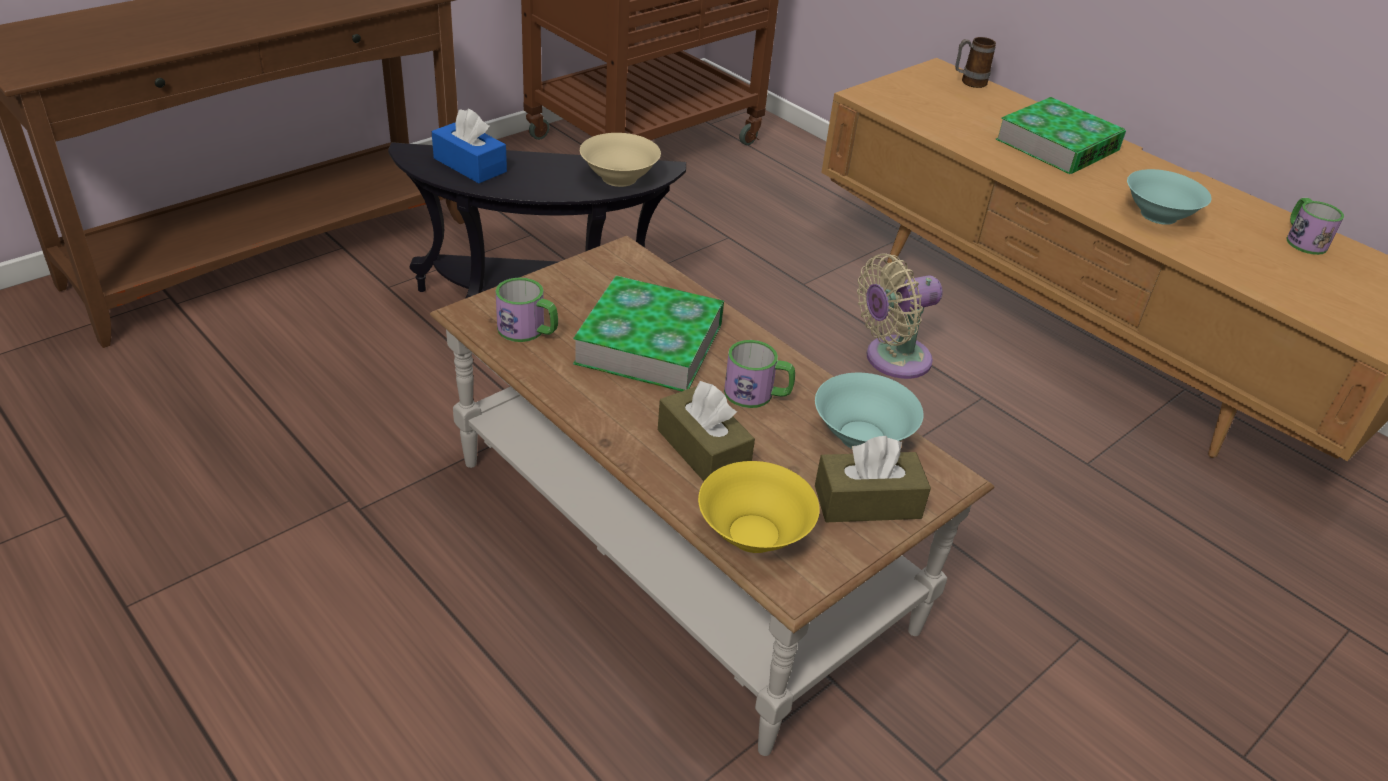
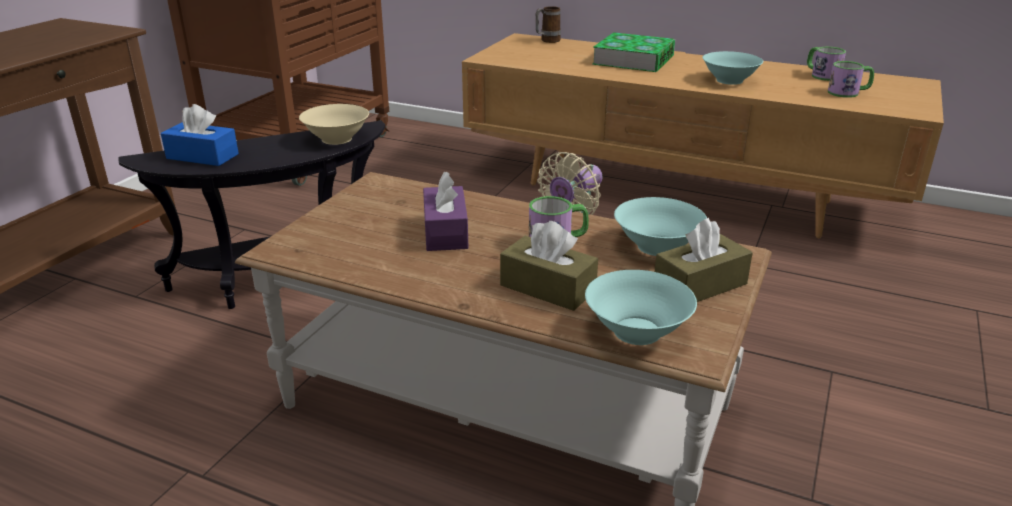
camera: 20 degrees left, 10 degrees down
(528, 331) = (336, 249): mug -> mug (848, 93)
(649, 343) = (445, 232): book -> purple tissue box
(753, 532) = (636, 330): yellow bowl -> turquoise bowl

